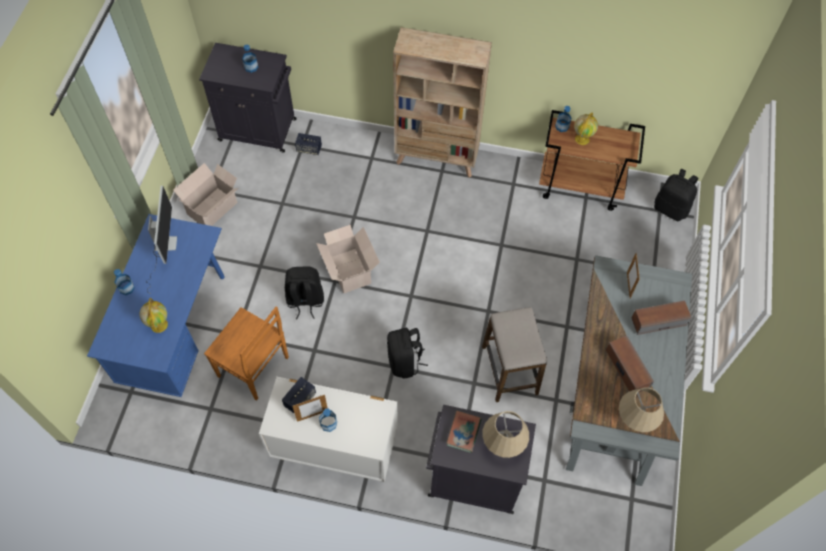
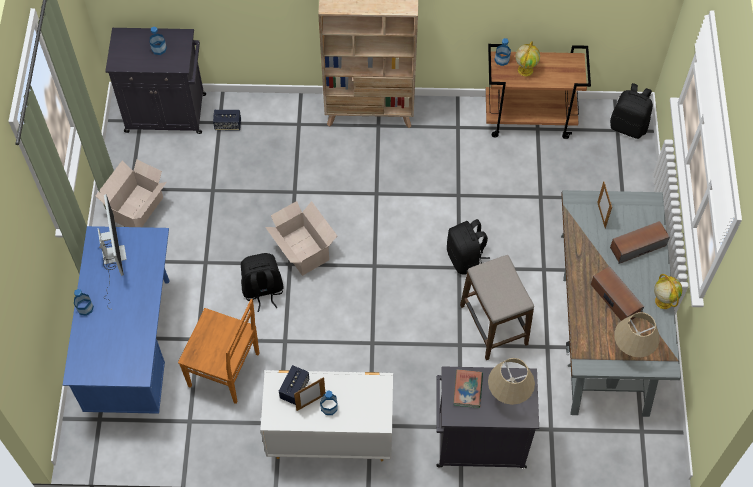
camera: 10 degrees left, 0 degrees up
(159, 324) = (129, 339): globe -> globe (663, 301)
(405, 362) = (383, 335): black backpack -> black backpack (465, 259)

